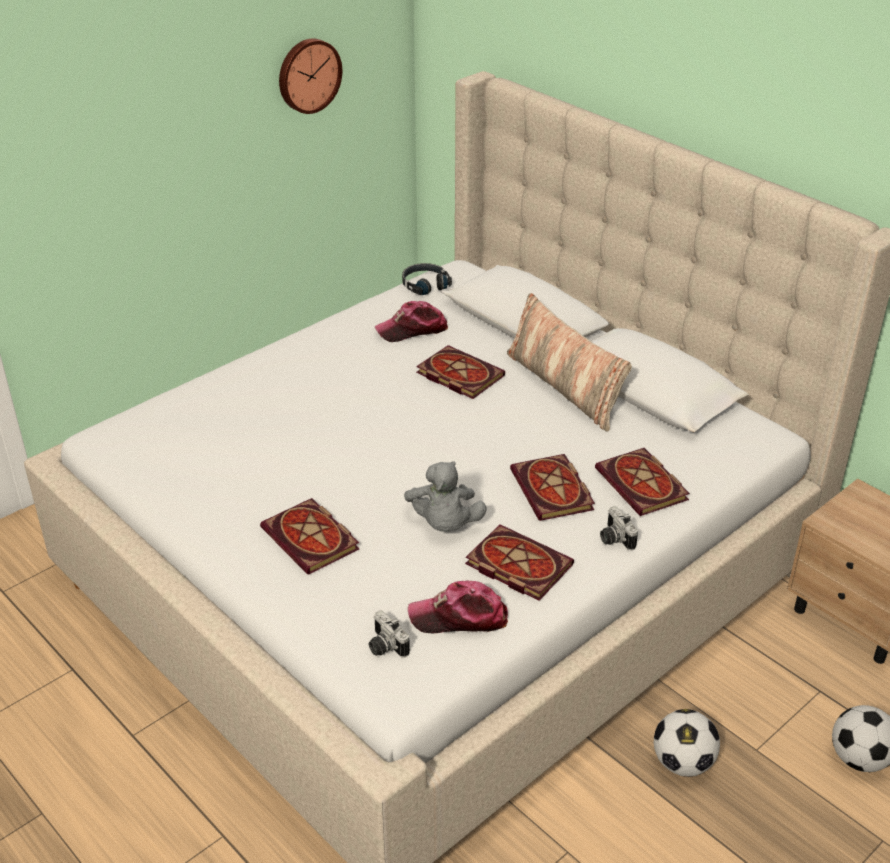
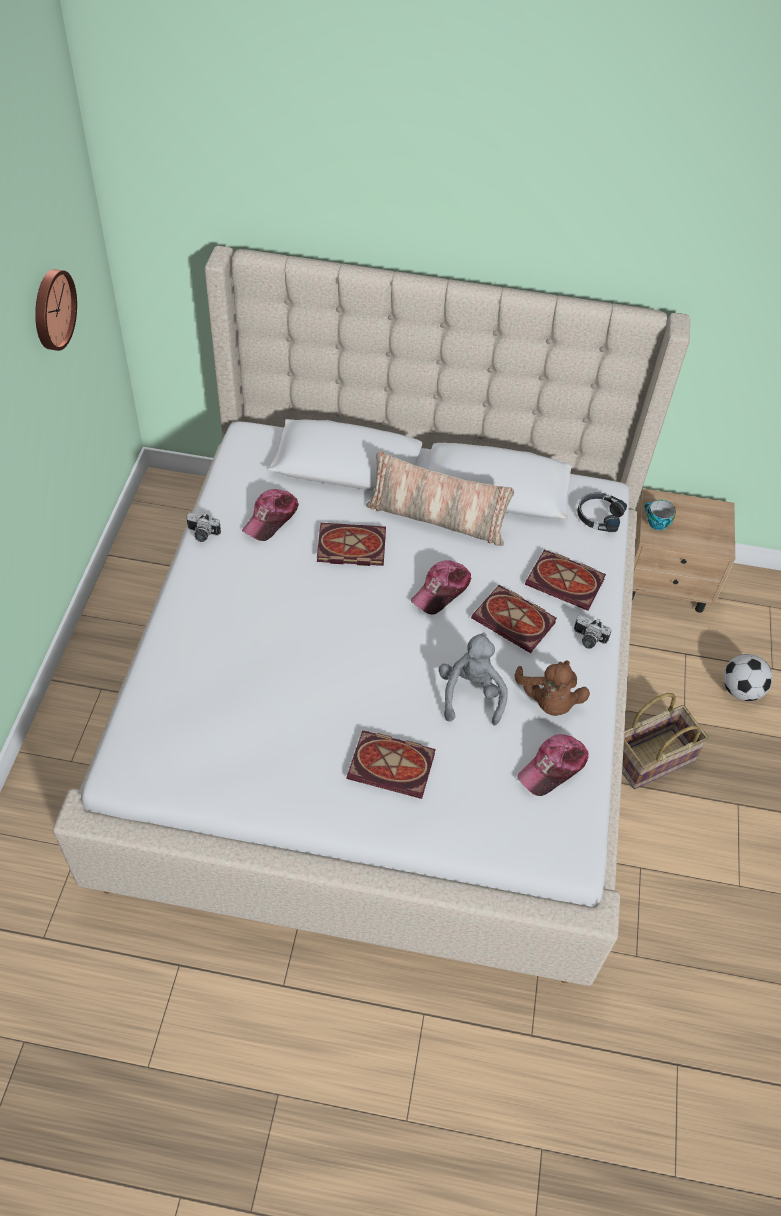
camera: 40 degrees left, 15 degrees up
(384, 647) = (529, 824): camera -> camera (202, 534)
(424, 284) = (235, 465): black headphones -> black headphones (599, 516)
(444, 524) = (470, 694): grey plush toy -> grey plush toy turned 135 degrees counterclockwise
(506, 439) = (441, 591): none -> cap
(515, 565) = (548, 701): book -> brown plush toy
(682, 763) = (652, 758): football -> basket
(841, 512) = (656, 523): none -> cup

